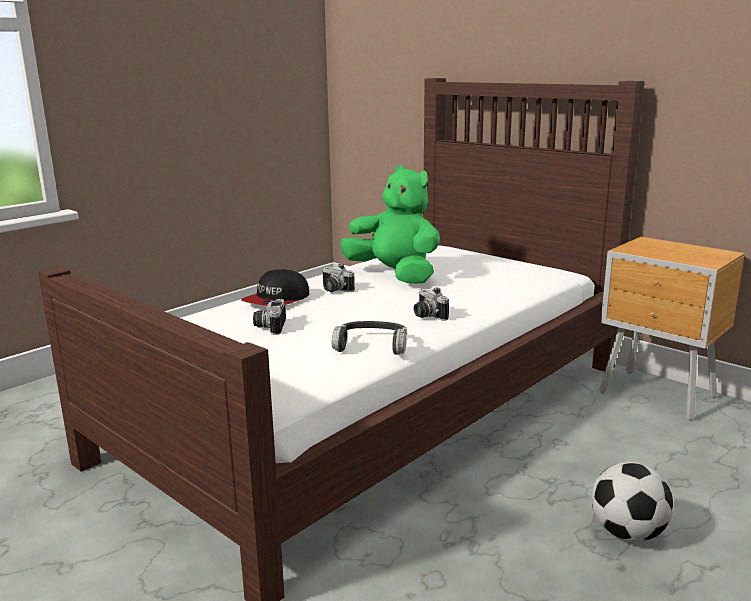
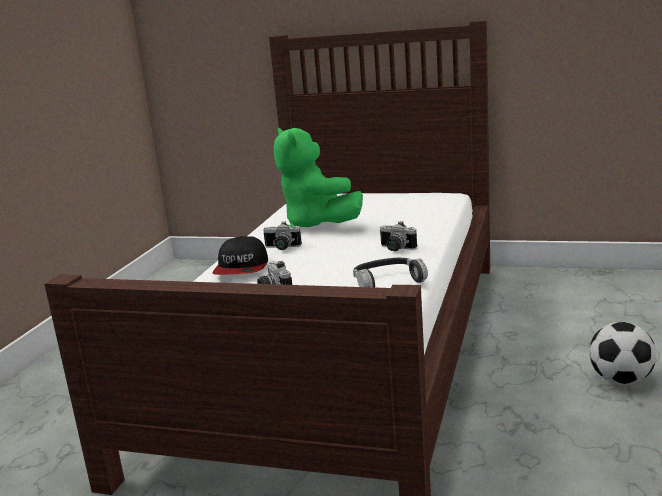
camera: 25 degrees left, 0 degrees up
(395, 275) = (317, 225): green plush toy -> green plush toy turned 135 degrees counterclockwise
(659, 396) = (543, 281): brown nightstand -> none

